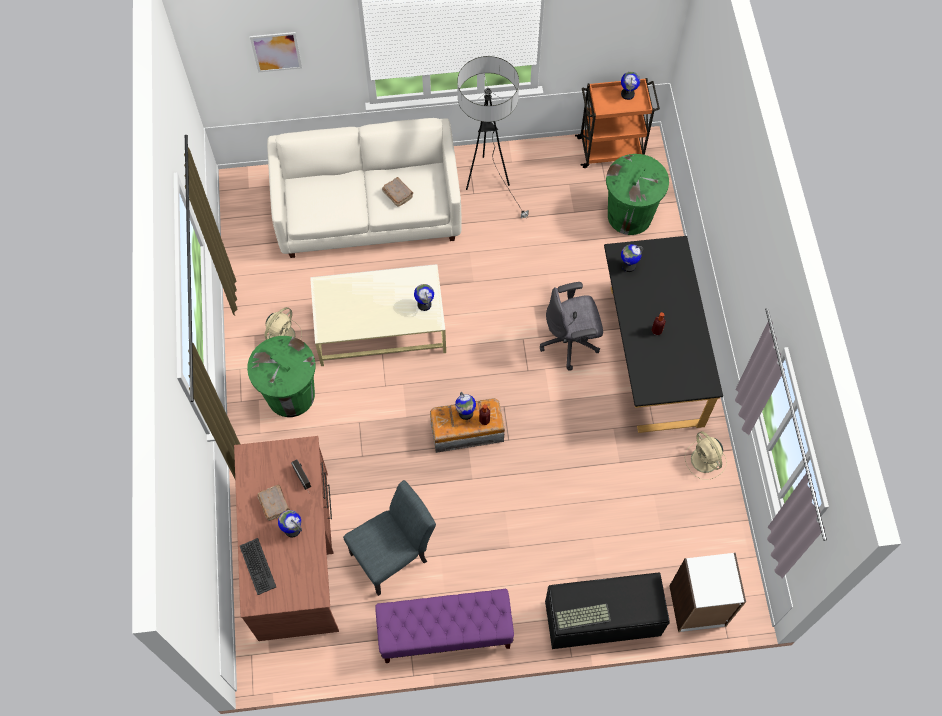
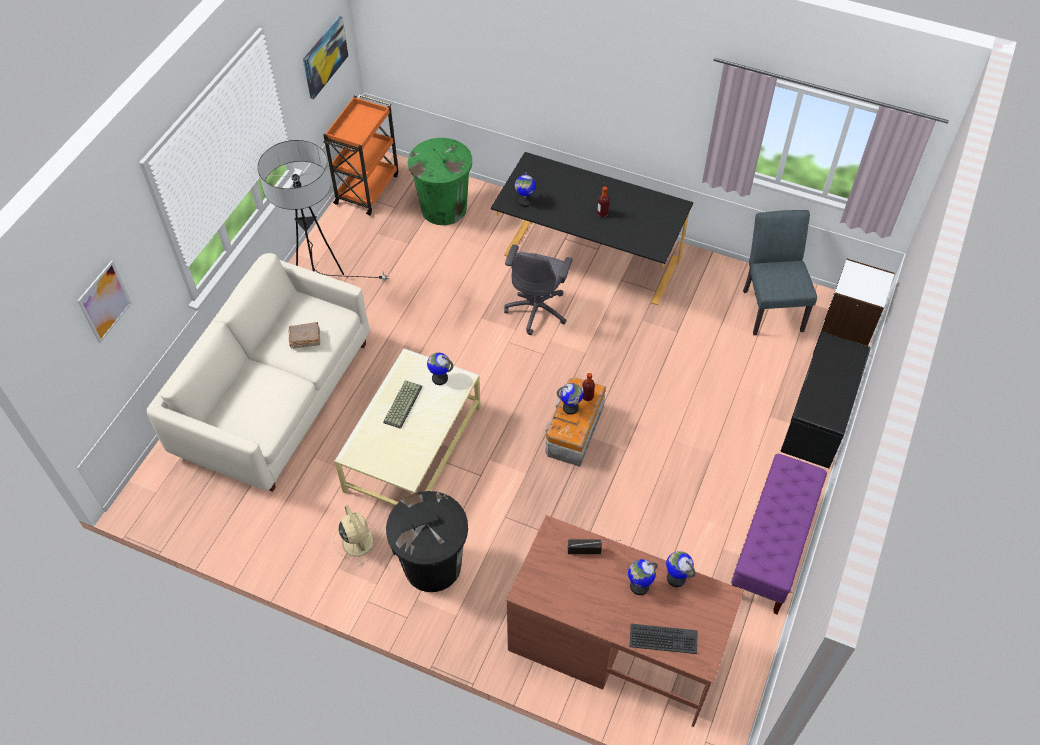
camera: 60 degrees left, 10 degrees down
(274, 504) = (600, 590): brown book -> none
(290, 395) = (433, 565): green trash can -> black trash can
(394, 554) = (666, 553): grey chair -> grey chair (771, 306)
(583, 616) = (836, 405): keyboard -> keyboard (402, 403)
(623, 32) = (324, 57): none -> picture
(627, 94) = (356, 117): globe -> globe (676, 578)
(705, 461) = (712, 274): beige fan -> none

